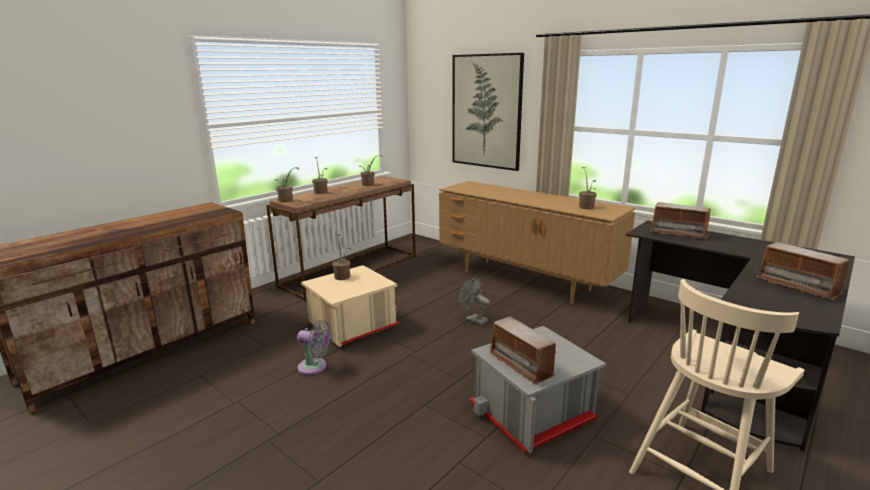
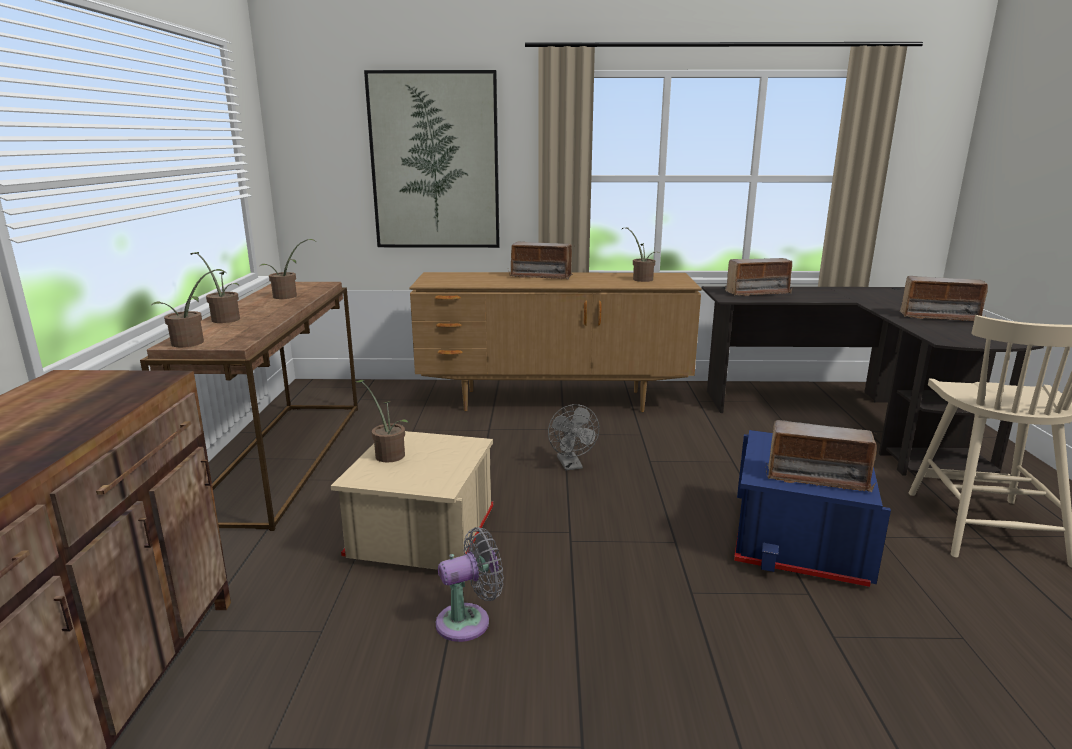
camera: 40 degrees left, 0 degrees up
(473, 319) = (571, 465): grey fan -> grey fan turned 105 degrees counterclockwise
(525, 194) = (541, 276): none -> radio
(534, 412) = (799, 541): grey storage box -> blue storage box

